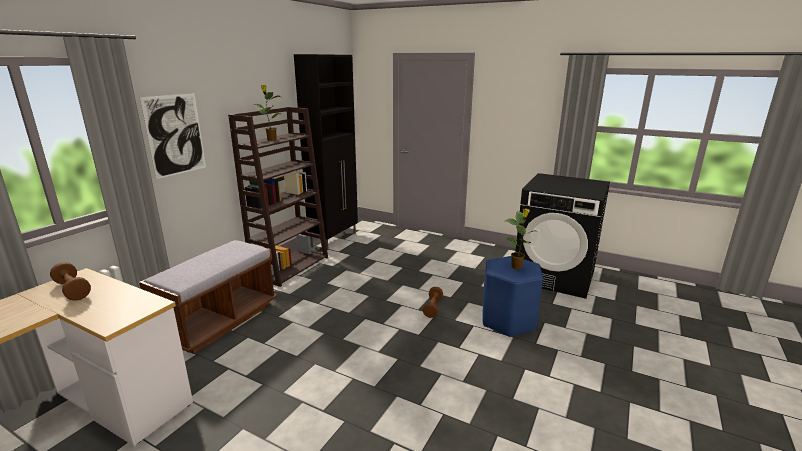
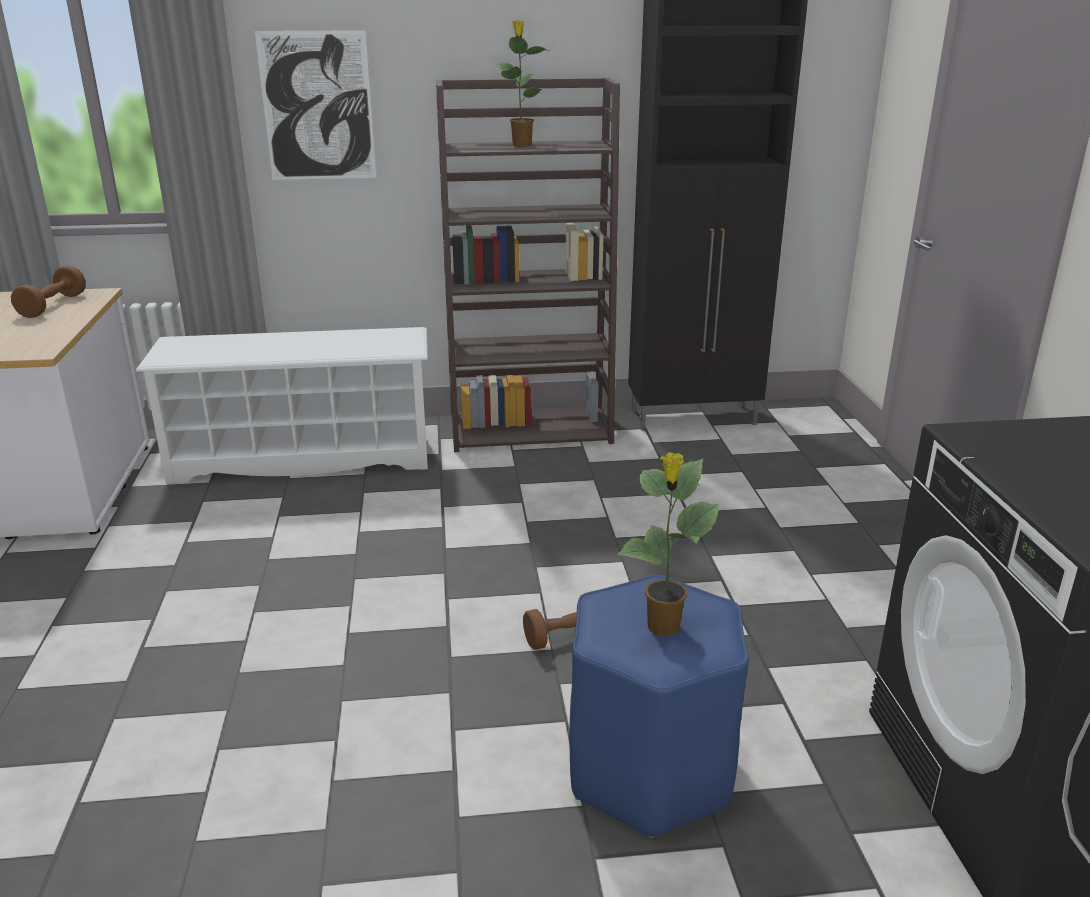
camera: 55 degrees right, 5 degrees up
(219, 321) = (303, 457): brown bench -> white shoe rack

